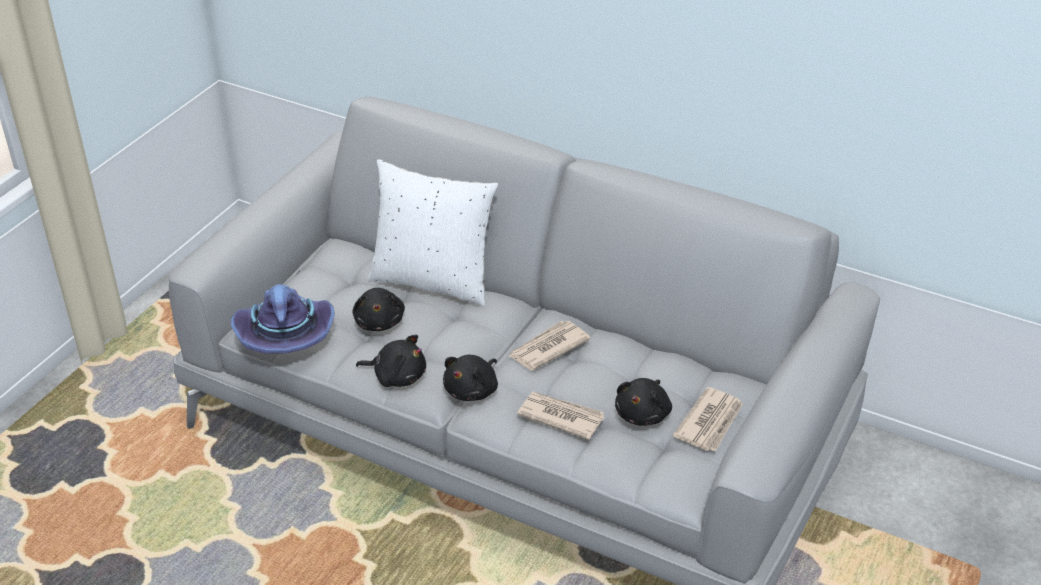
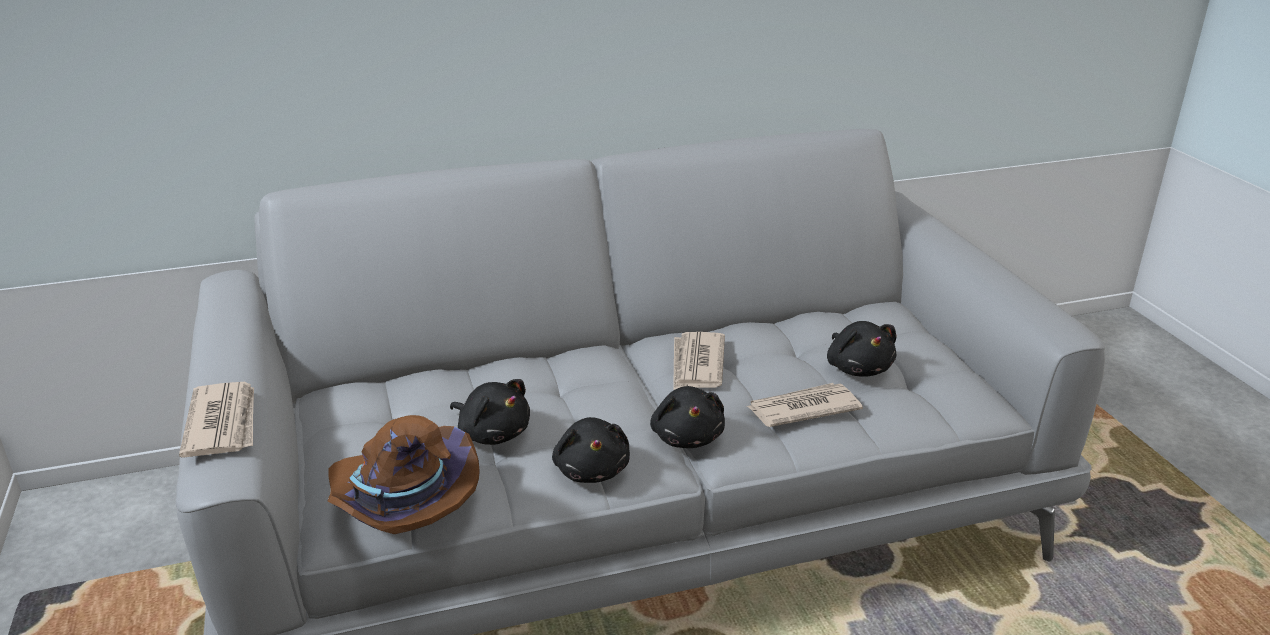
camera: 45 degrees left, 10 degrees down
(285, 334) = (401, 503): purple hat -> brown hat
(397, 376) = (592, 470): black plush toy -> black plush toy turned 105 degrees clockwise
(433, 281) = (492, 371): white pillow -> none
(710, 422) = (916, 343): newspaper -> newspaper (223, 423)

